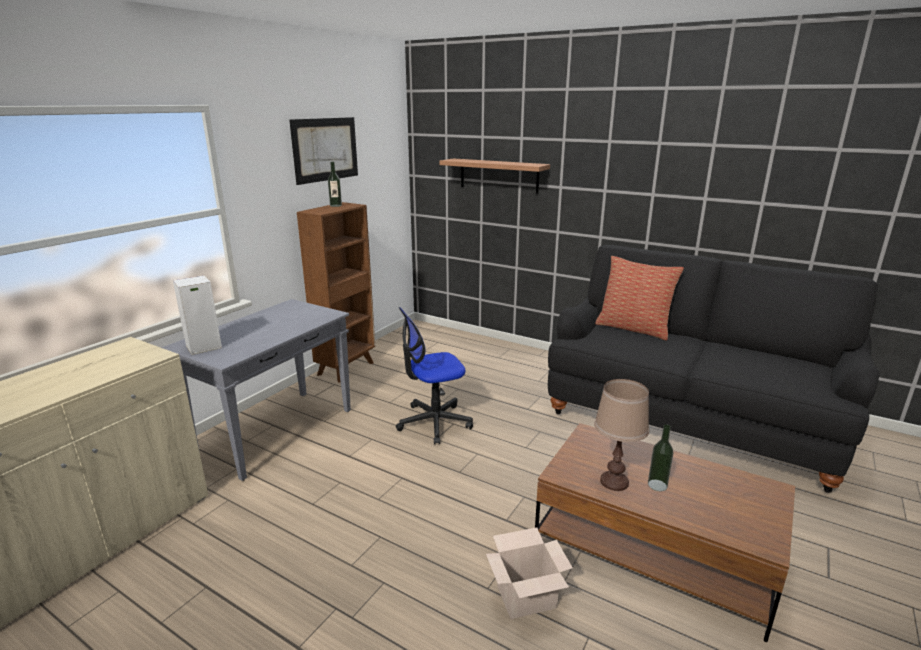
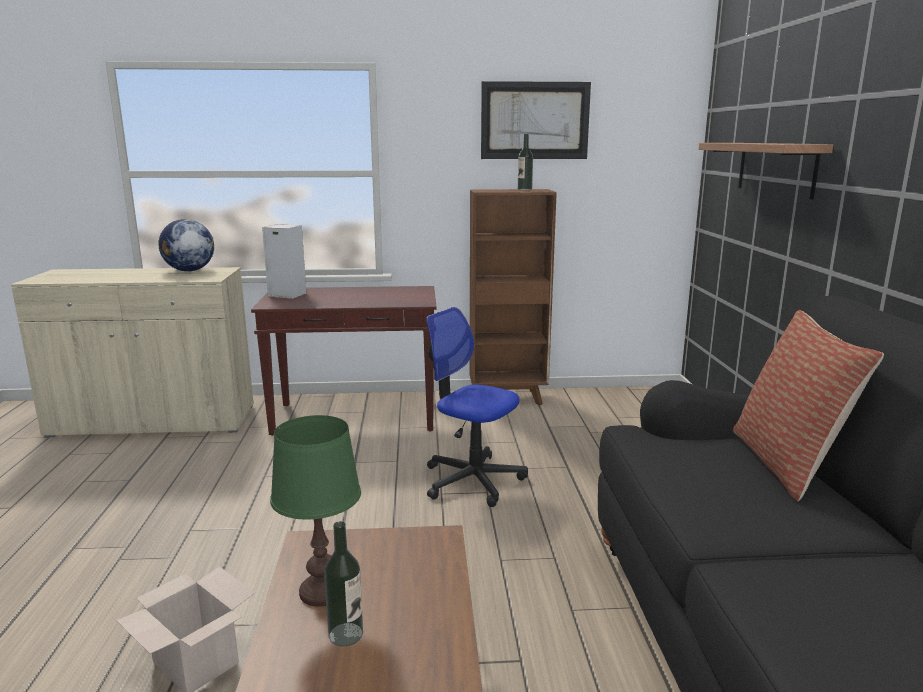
camera: 55 degrees right, 5 degrees down
(90, 359) = (189, 271): none -> globe
(277, 431) = (356, 417): grey console table -> brown console table
(614, 482) = (323, 592): brown table lamp -> green table lamp

